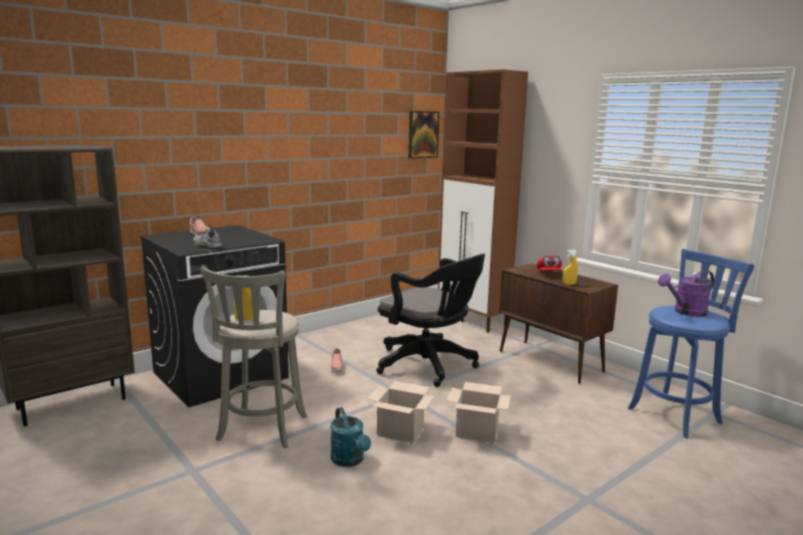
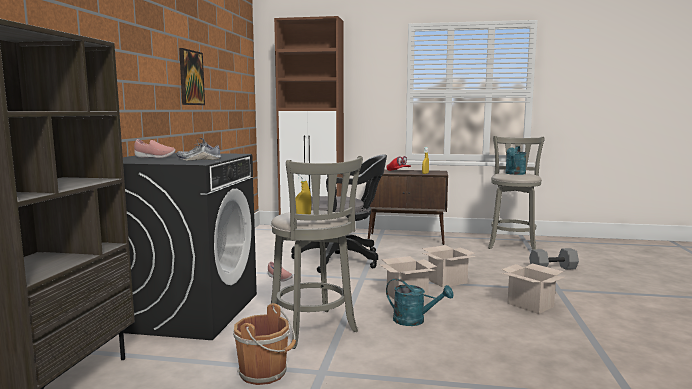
camera: 40 degrees left, 5 degrees down
(163, 451) = (265, 373): none -> brown bucket
(423, 134) = (246, 73): picture -> picture (191, 78)
(503, 502) = (531, 305): none -> cardboard box
(655, 469) = (553, 268): none -> grey dumbbell
(677, 414) = (512, 245): blue stool -> grey stool
(686, 312) = (514, 174): purple watering can -> turquoise watering can

